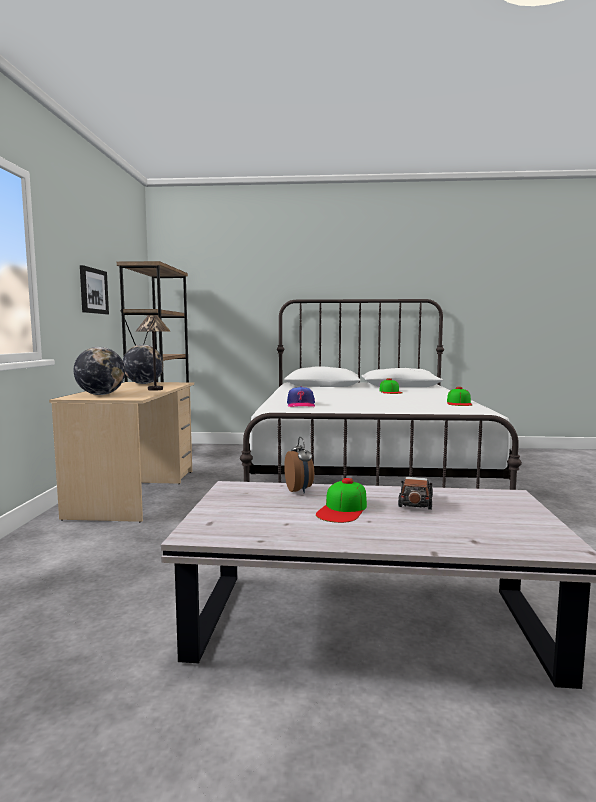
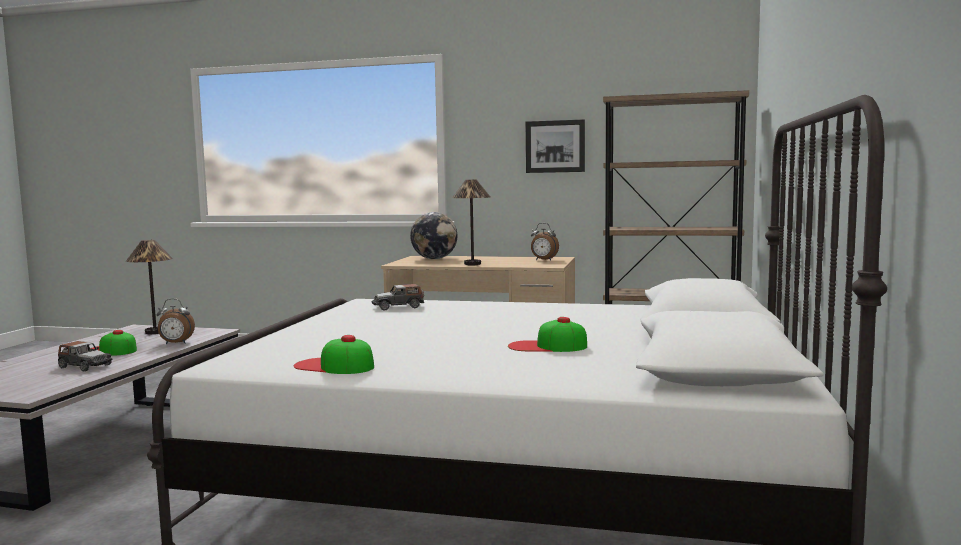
camera: 100 degrees right, 0 degrees up
(143, 383) = (543, 260): globe -> alarm clock
(235, 513) = (155, 332): none -> table lamp
(301, 405) = (398, 307): cap -> toy car

